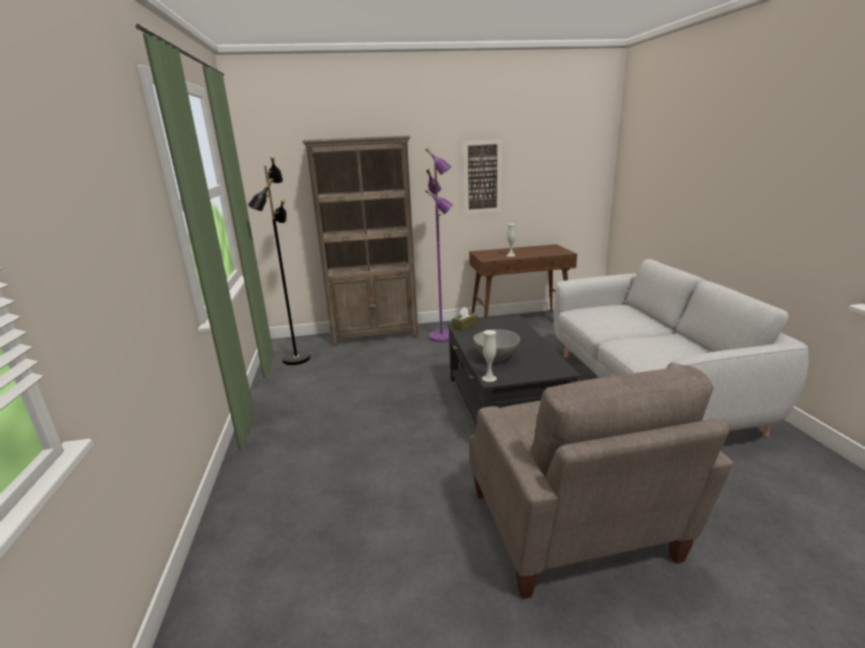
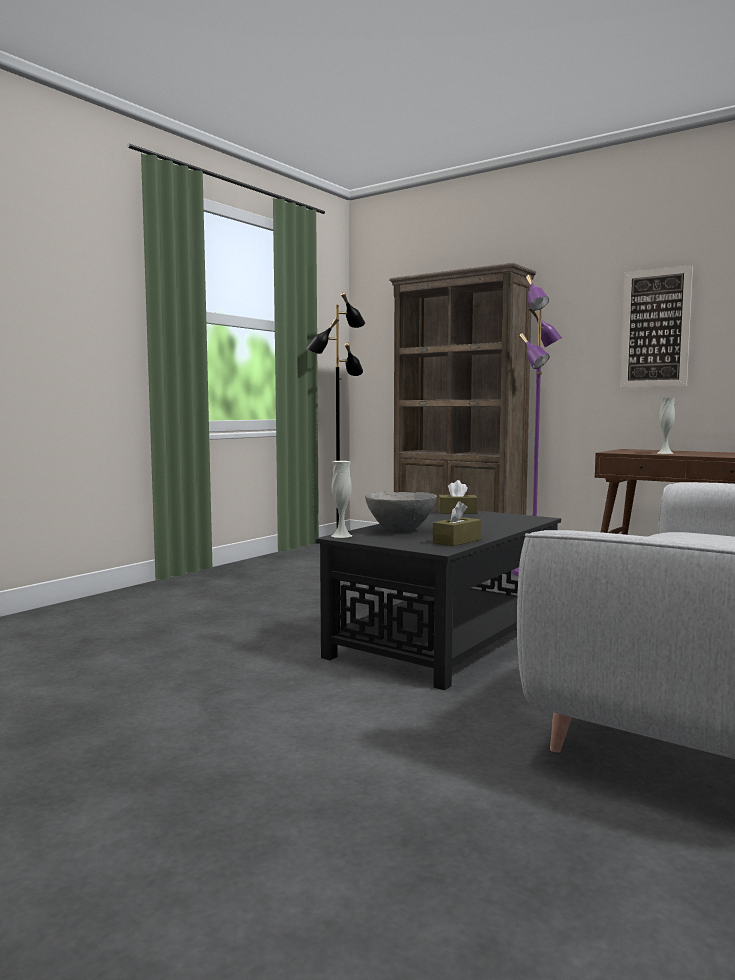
camera: 45 degrees right, 15 degrees down
(547, 358) = (456, 541): none -> brown tissue box
(573, 529) = (249, 735): beige armchair -> none

